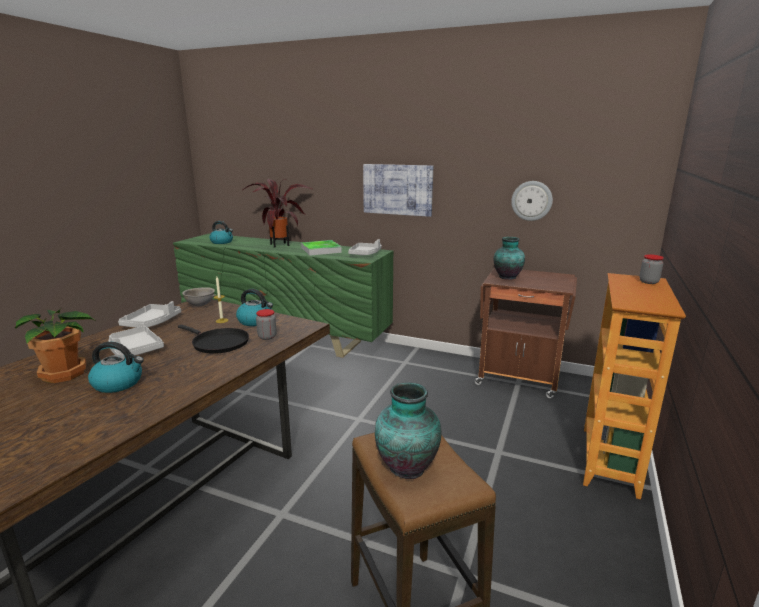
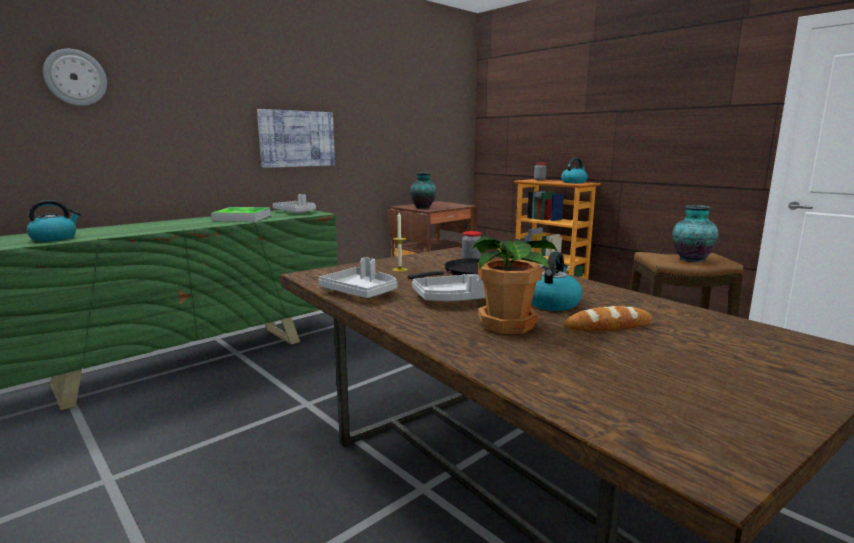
camera: 65 degrees left, 5 degrees down
(50, 410) = (608, 326): none -> bread
(200, 305) = (323, 274): grey bowl -> none
(256, 321) = (419, 261): kettle -> kettle (574, 182)
(280, 244) = (163, 224): potted plant -> none
(531, 200) = (407, 144): wall clock -> wall clock (75, 77)

